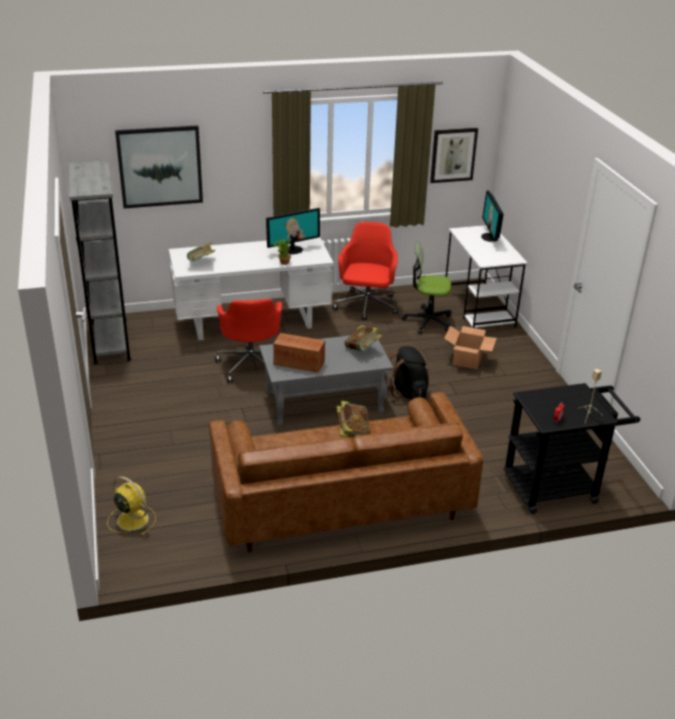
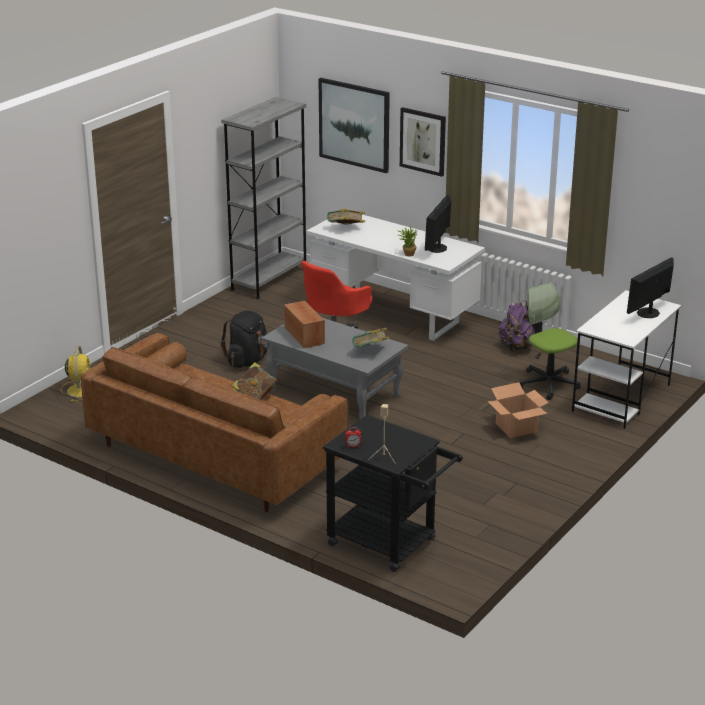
camera: 50 degrees right, 5 degrees down
(293, 250) = (437, 248): monitor -> monitor turned 90 degrees clockwise
(366, 306) = (516, 347): red office chair -> purple backpack
(408, 392) = (413, 421): black backpack -> black backpack (247, 361)
(453, 155) = (650, 203): picture -> picture (423, 141)

